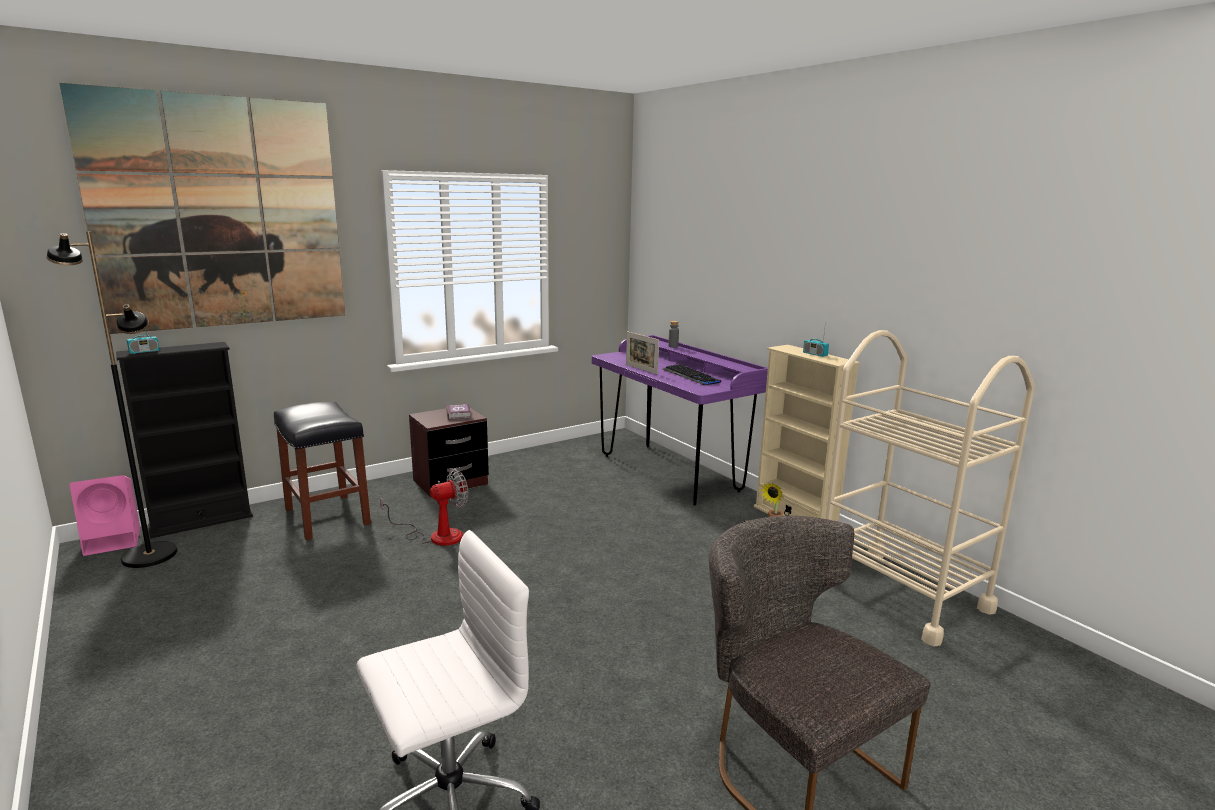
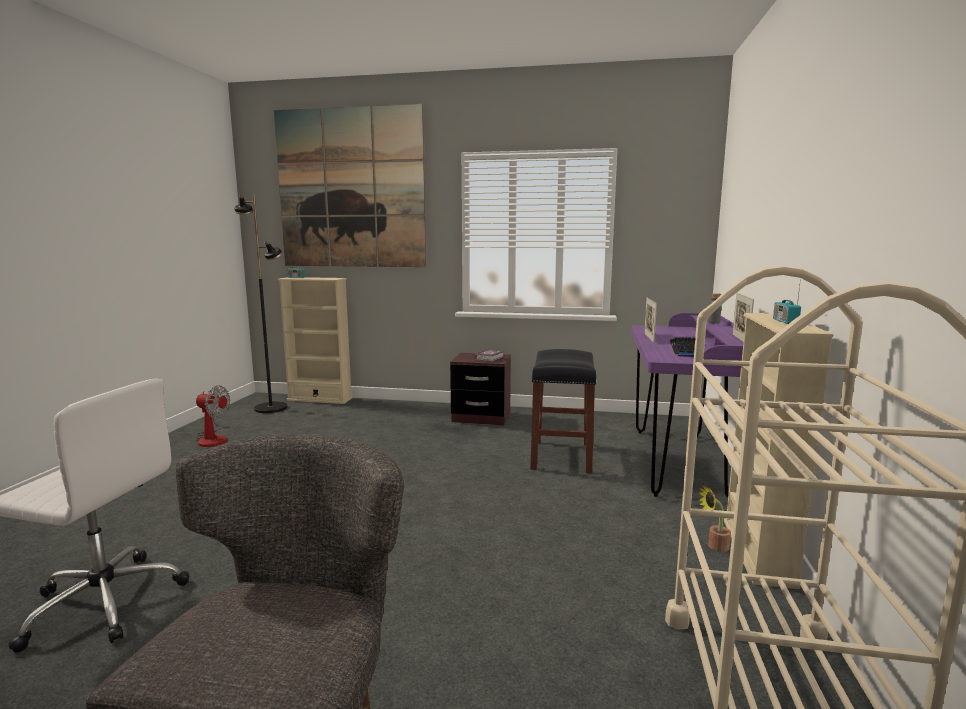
camera: 45 degrees right, 5 degrees down
(114, 541) = (273, 397): pink speaker -> none
(201, 521) = (320, 399): black bookcase -> beige bookcase
(326, 516) = (375, 415): black stool -> black stool (560, 455)
(436, 536) = (409, 445): fan -> fan (212, 438)
(730, 363) = (740, 339): none -> picture frame

